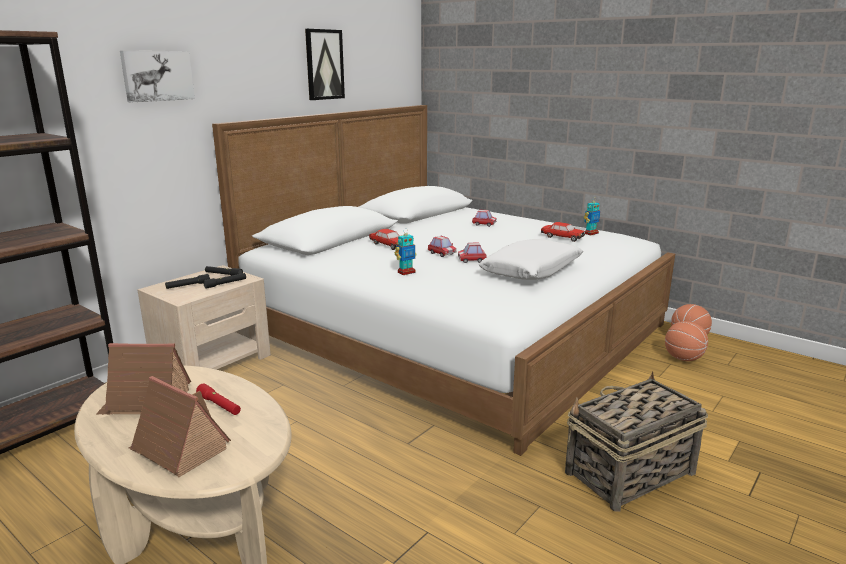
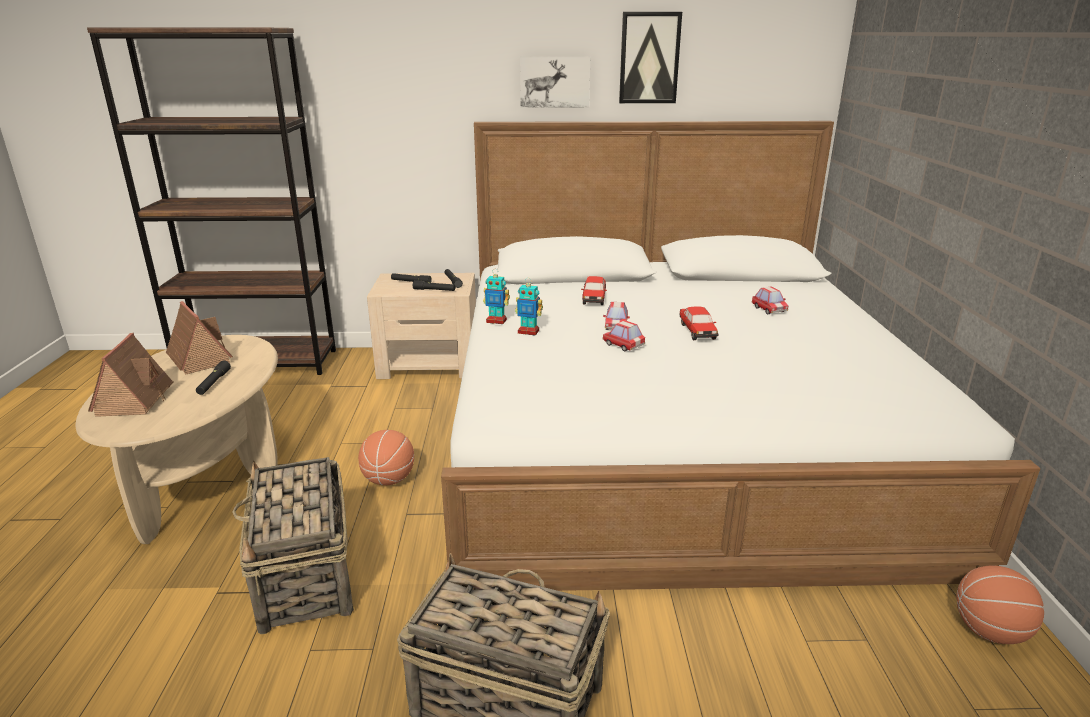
camera: 50 degrees right, 5 degrees up
(157, 76) = (420, 68): picture -> picture (554, 81)
(219, 405) = (214, 383): red flashlight -> black flashlight
(427, 511) = (305, 577): none -> basket
(531, 270) = (653, 384): white pillow -> none
(562, 237) = (823, 362): toy car -> toy car (697, 331)
(591, 233) = (892, 373): toy robot -> toy robot (496, 321)
(683, 358) = (908, 648): basketball -> basketball (388, 480)

